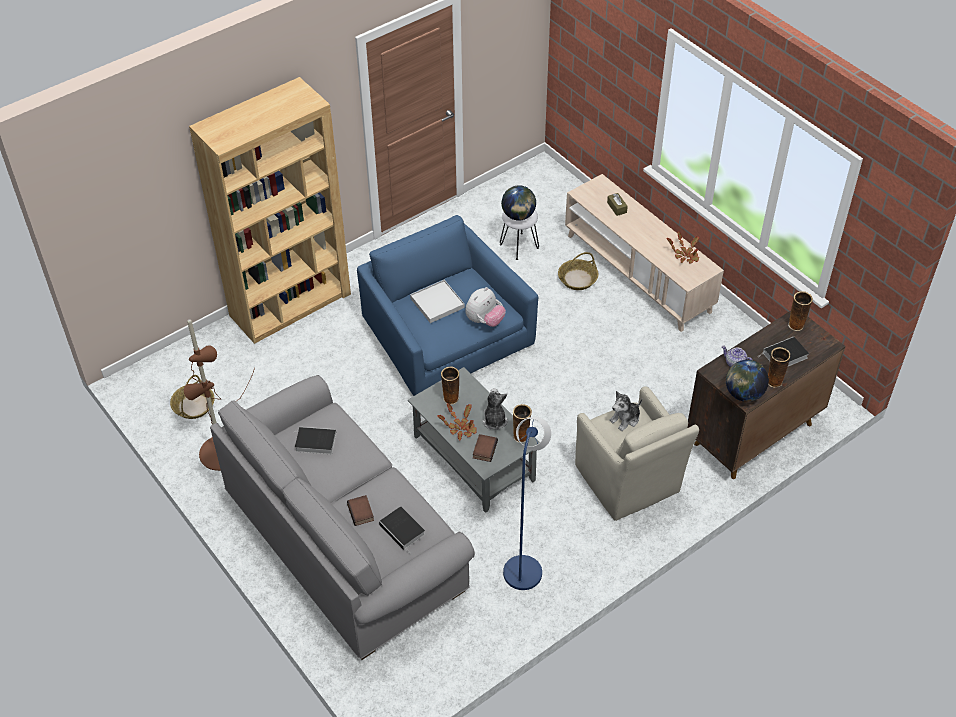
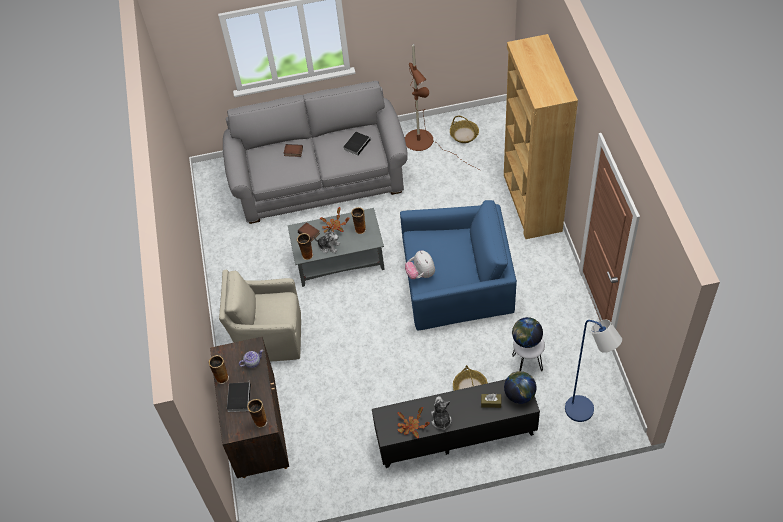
camera: 120 degrees right, 5 degrees up
(403, 530) = (268, 166): book -> none
(437, 303) = (451, 251): white tray -> none
(524, 566) = (246, 257): blue floor lamp -> blue floor lamp (584, 412)
(625, 419) = (279, 311): plush toy -> plush toy (441, 420)
(638, 273) = (455, 435): beige tv stand -> black tv stand
(743, 394) = (224, 354): globe -> globe (519, 395)

